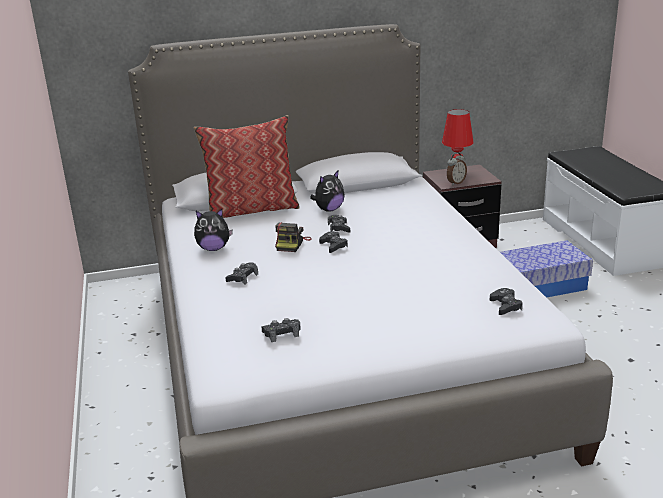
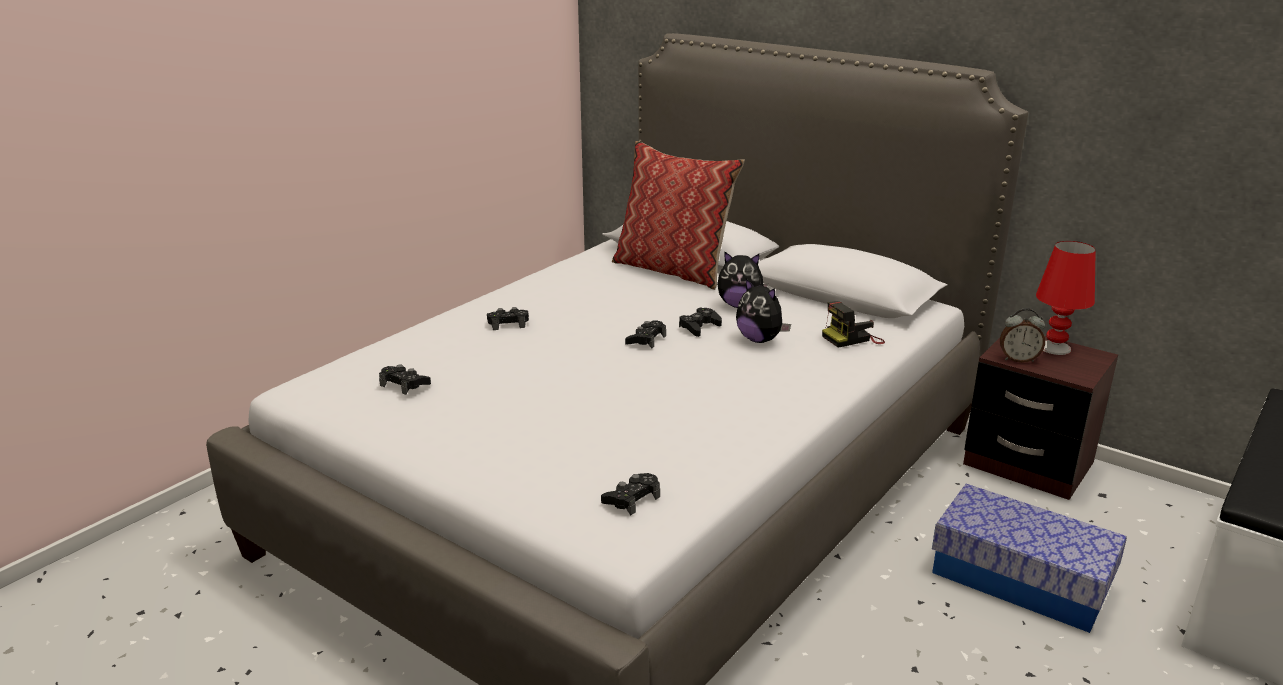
camera: 50 degrees right, 0 degrees up
(213, 248) = (556, 288): plush toy -> plush toy (760, 339)
(292, 244) = (618, 318): camera -> camera (852, 338)

